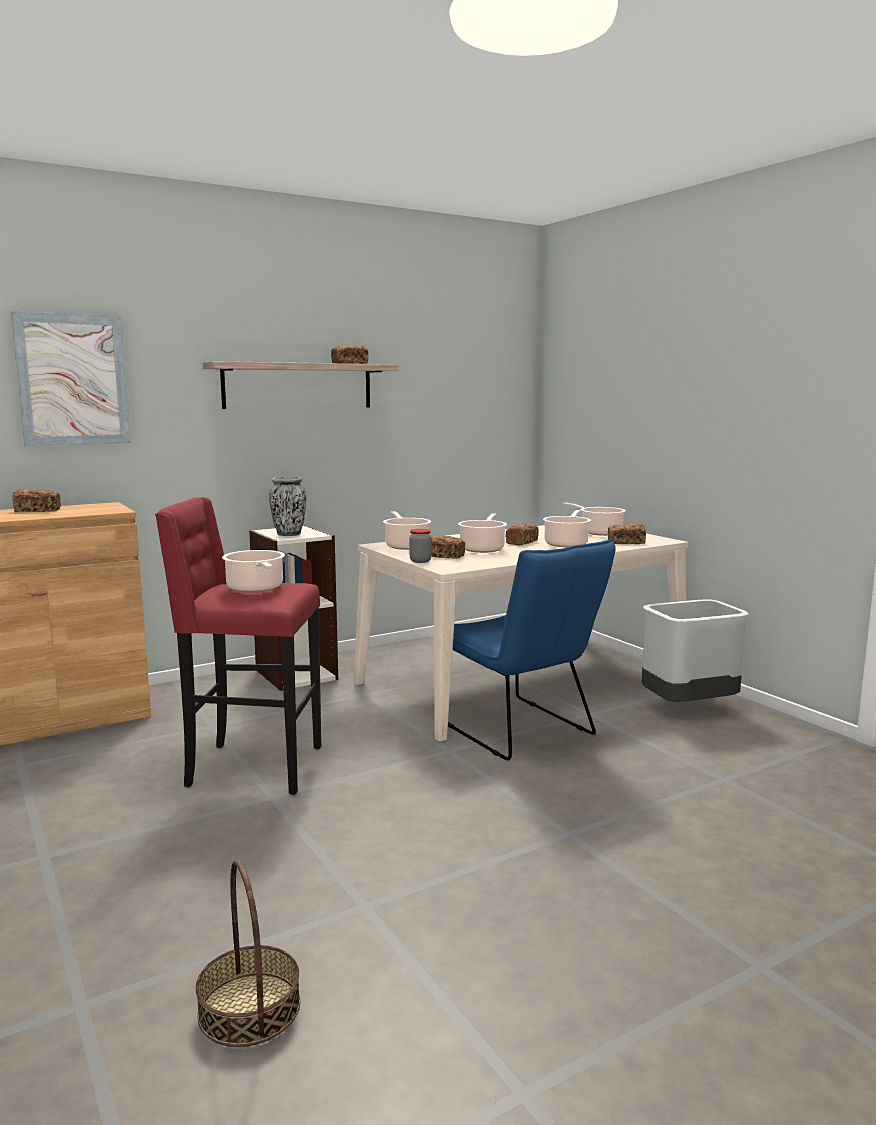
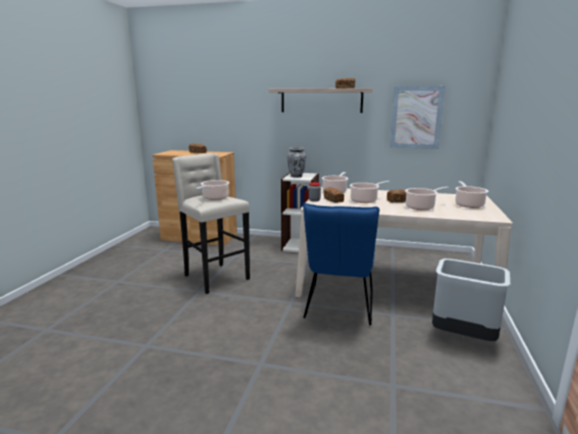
camera: 45 degrees right, 5 degrees up
(73, 380) = (220, 98): picture -> picture (416, 117)
(249, 1008) = (64, 357): basket -> none
(252, 768) = (214, 277): red stool -> beige stool
(626, 542) = (462, 214): bread -> none

